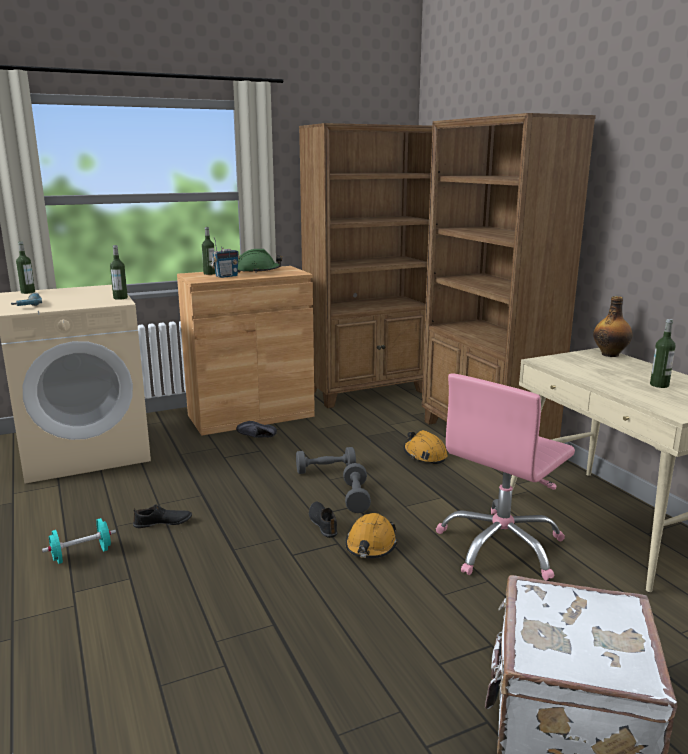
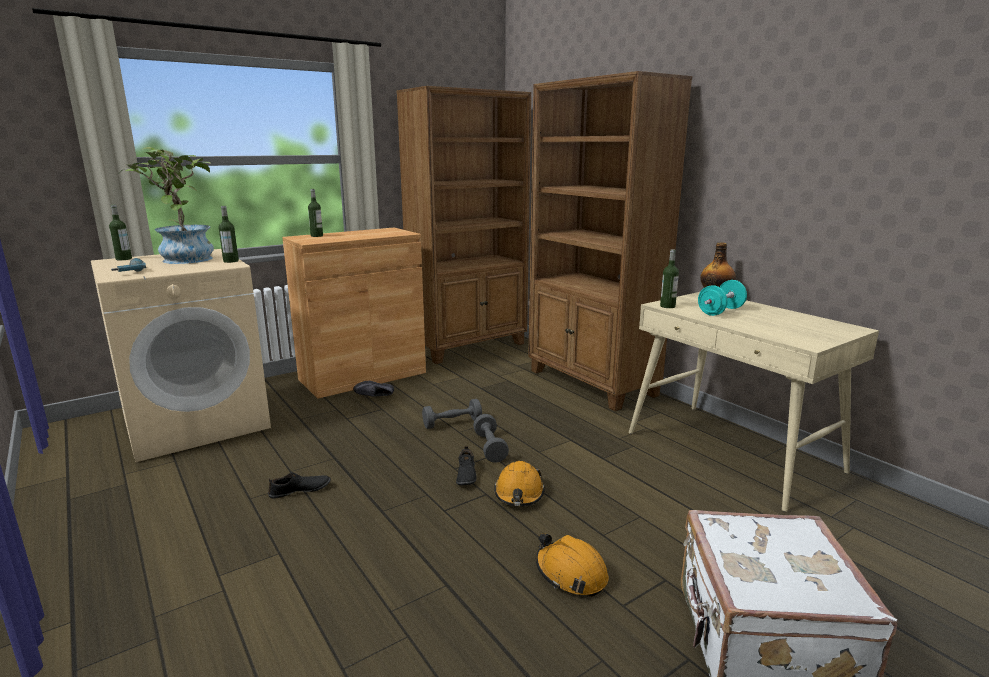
camera: 10 degrees left, 0 degrees up
(80, 293) = (183, 258): none -> potted plant
(81, 555) = (218, 533): turquoise dumbbell -> turquoise dumbbell (720, 311)
(226, 276) = (335, 238): radio -> none
(258, 271) = (365, 232): green hard hat -> none
(323, 523) = (465, 475): black shoe -> black shoe turned 150 degrees counterclockwise
(424, 455) = (541, 401): orange hard hat -> orange hard hat (571, 574)
(501, 546) = (640, 482): pink office chair -> none
(659, 385) = (775, 320): bottle -> bottle (667, 306)

